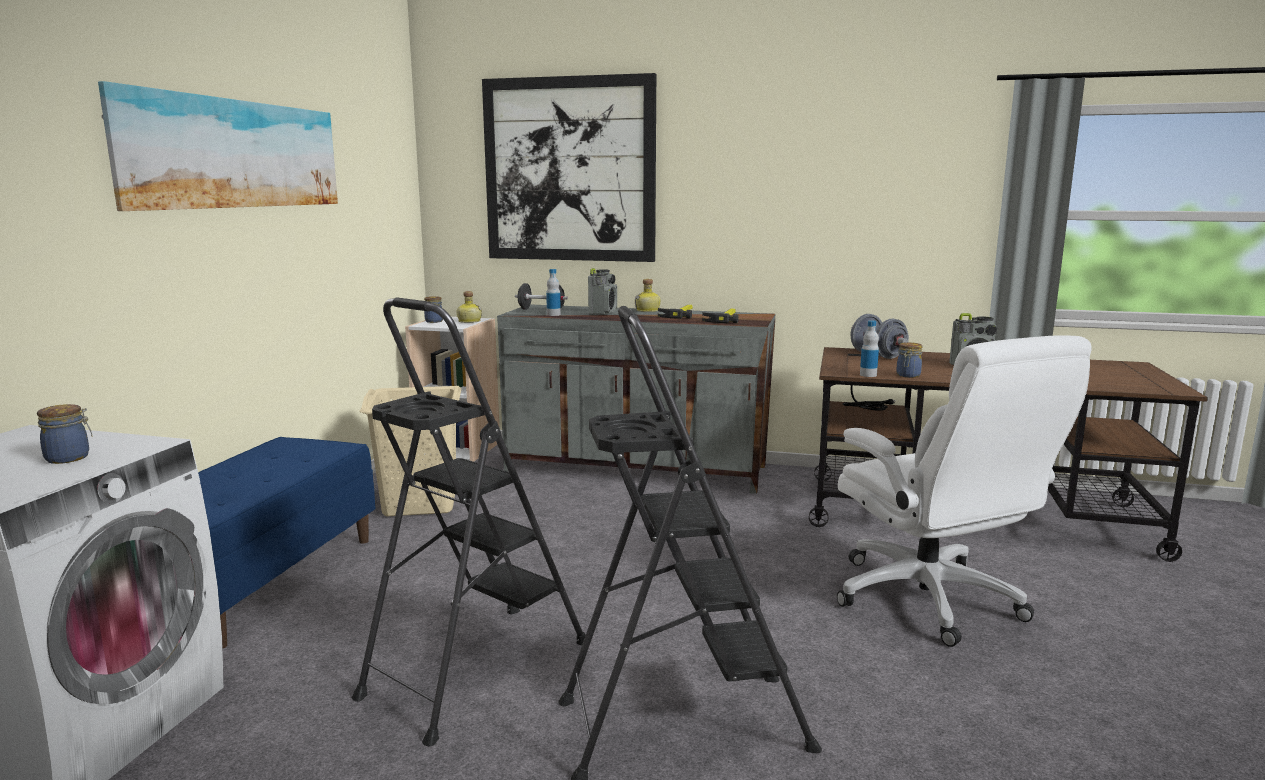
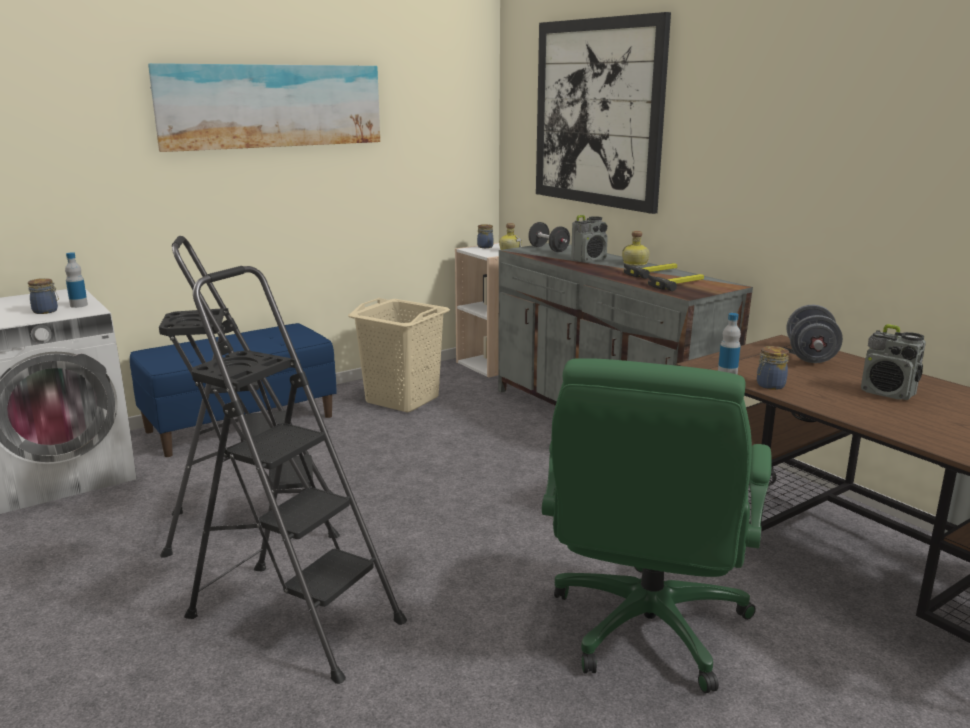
camera: 40 degrees right, 5 degrees up
(553, 314) = (543, 255): bottle -> bottle (79, 305)
(933, 604) = (644, 634): white office chair -> green office chair

